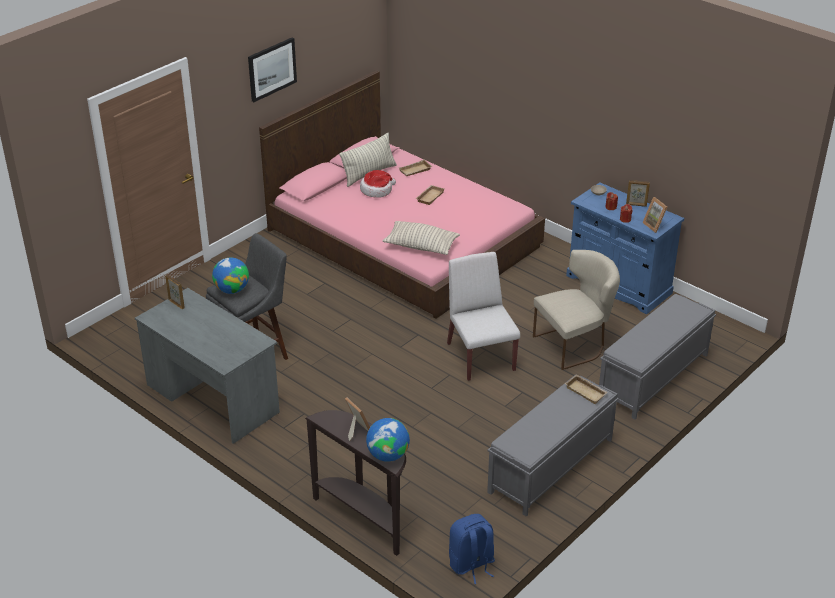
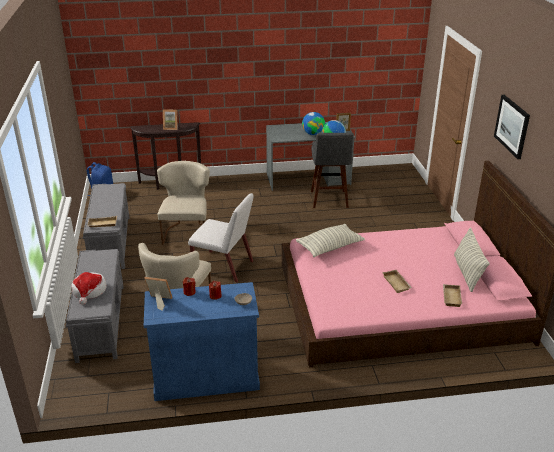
camera: 130 degrees right, 5 degrees down
(377, 190) = (434, 264): hat -> hat (89, 291)
(388, 455) = (144, 128): globe -> globe (313, 134)
(456, 421) = (187, 232): none -> beige chair
(636, 205) = (198, 311): picture frame -> none

